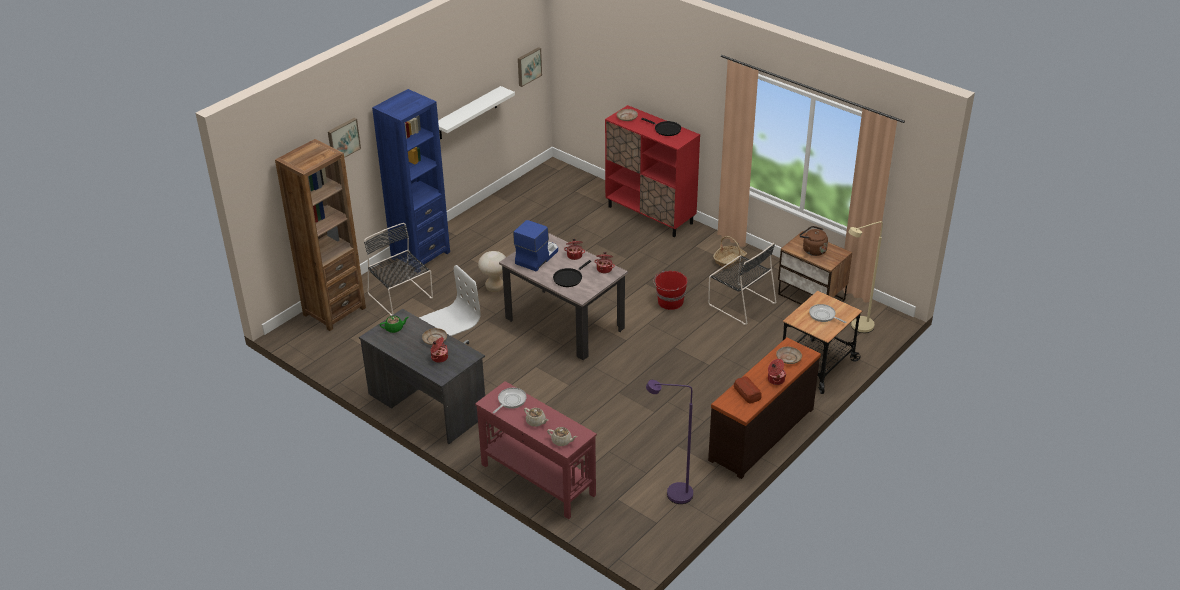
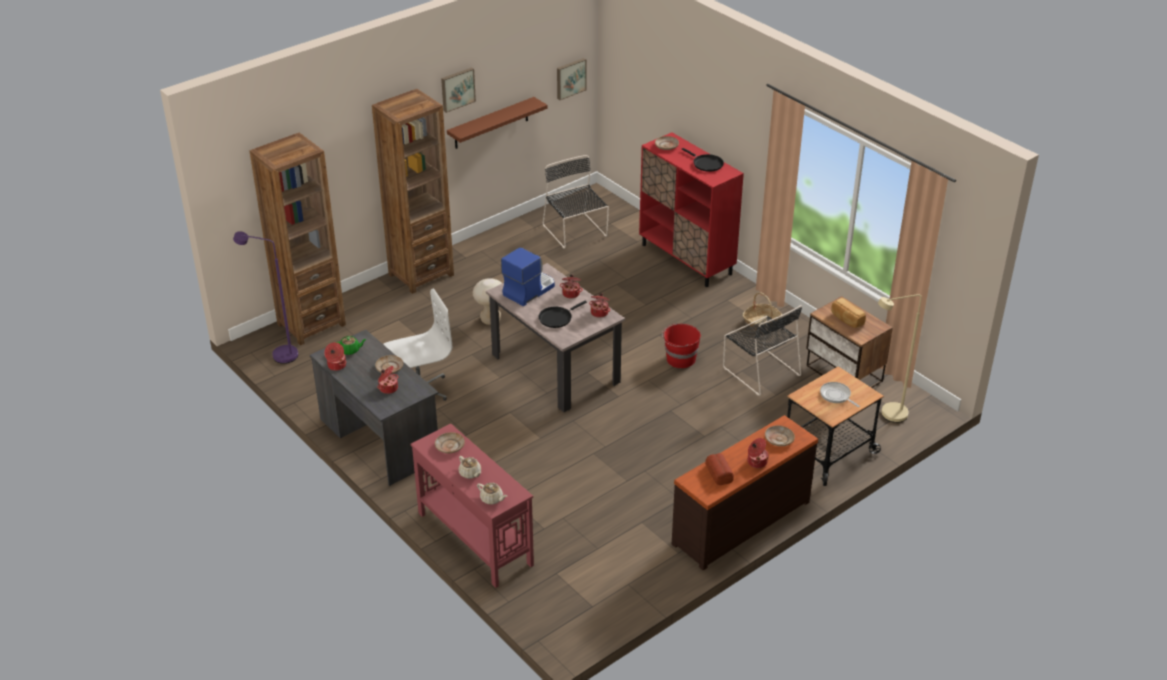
camera: 10 degrees right, 0 degrees up
(343, 139) = (335, 136): picture -> picture (457, 89)
(386, 343) = (336, 365): none -> cooking pot
(401, 297) = (387, 318): black chair -> black chair (575, 232)
(420, 255) = (421, 275): blue bookcase -> brown bookcase
(467, 113) = (491, 123): white shelf -> brown shelf
(510, 401) = (449, 446): frying pan -> beige plate
(672, 494) = (619, 576): purple floor lamp -> purple floor lamp (278, 354)
(812, 250) = (847, 319): brown kettle -> bread

